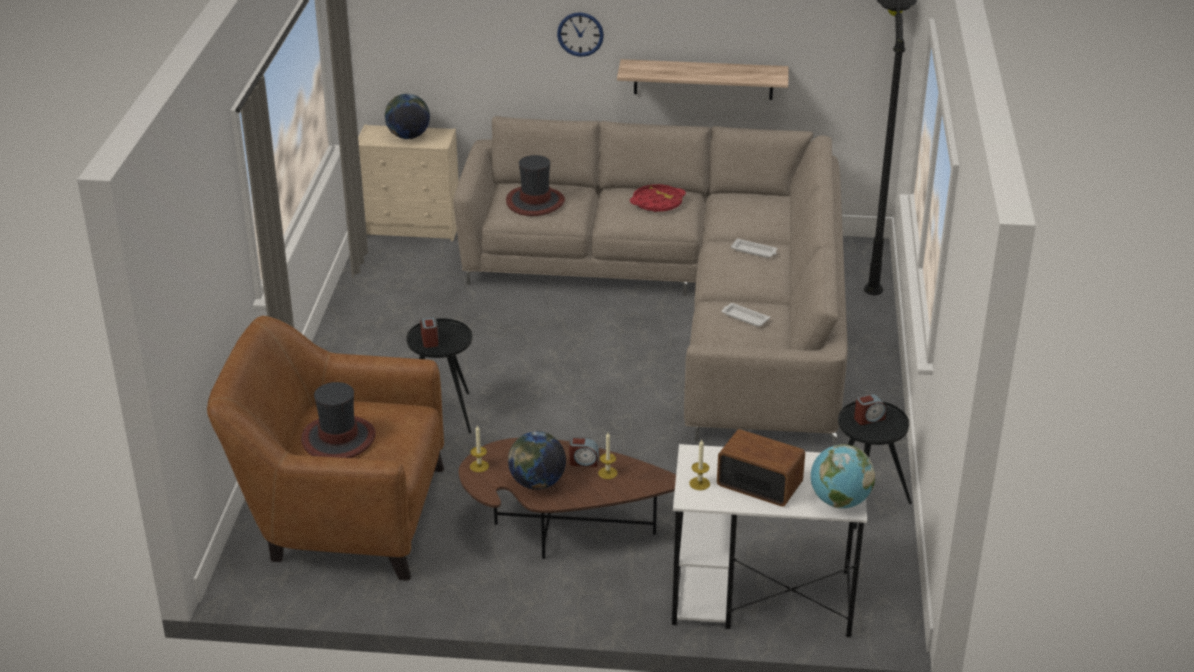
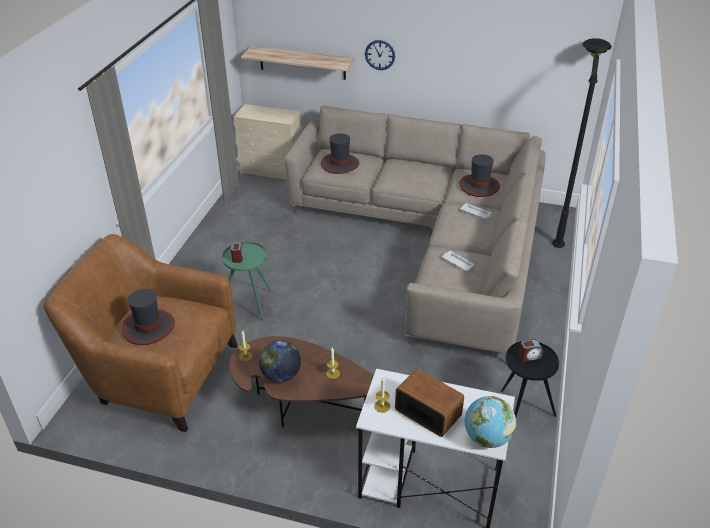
camera: 10 degrees right, 5 degrees up
(408, 136) = (269, 114): globe -> none
(444, 415) = (250, 304): black side table -> green side table
(583, 461) = (319, 361): alarm clock -> none
(657, 203) = (419, 172): red tray -> none
(703, 79) = (459, 91): shelf -> shelf (302, 63)
(750, 214) = (479, 186): none -> hat

